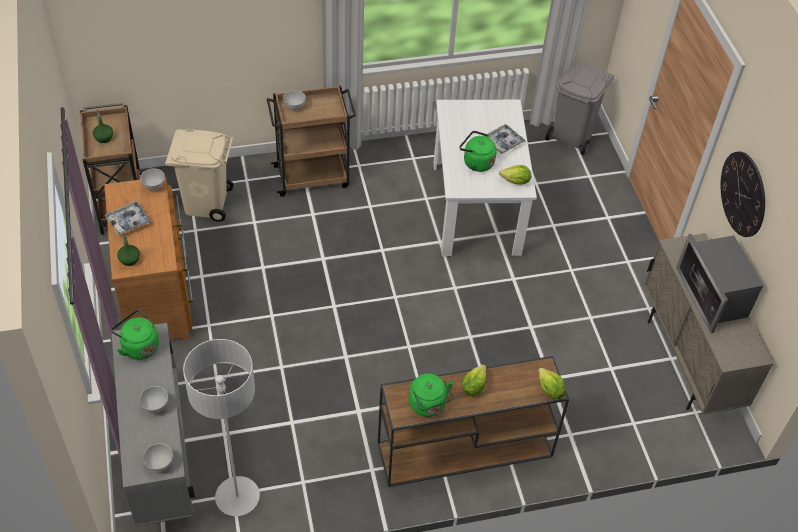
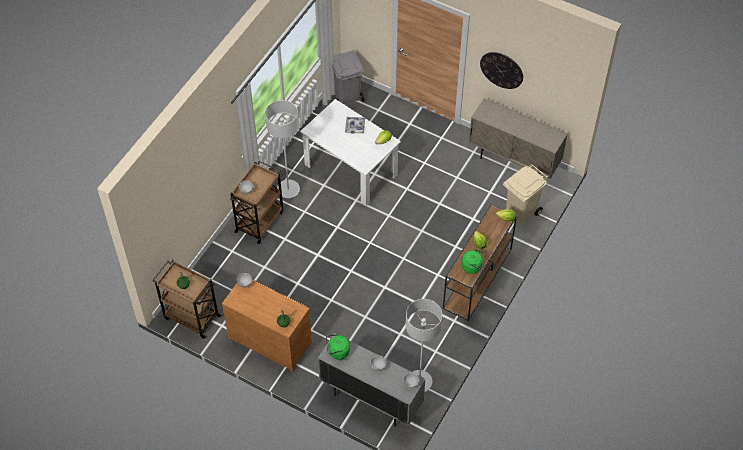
camera: 45 degrees left, 5 degrees up
(128, 221) = (258, 308): tray -> none
(206, 203) = (229, 279): beige trash can -> beige trash can (520, 211)
(383, 172) = (288, 189): none -> grey floor lamp
(476, 162) = (356, 147): green kettle -> none
(713, 296) = (517, 124): microwave -> none

